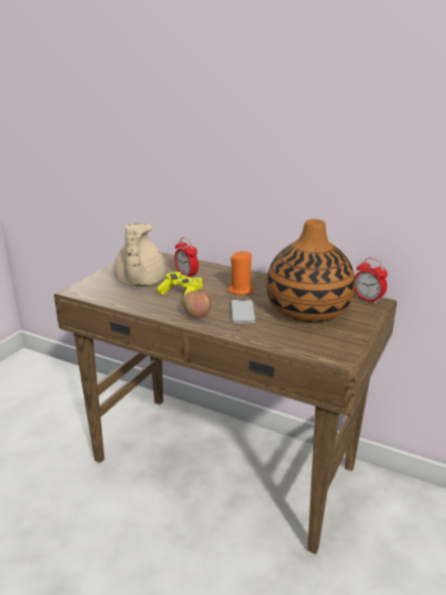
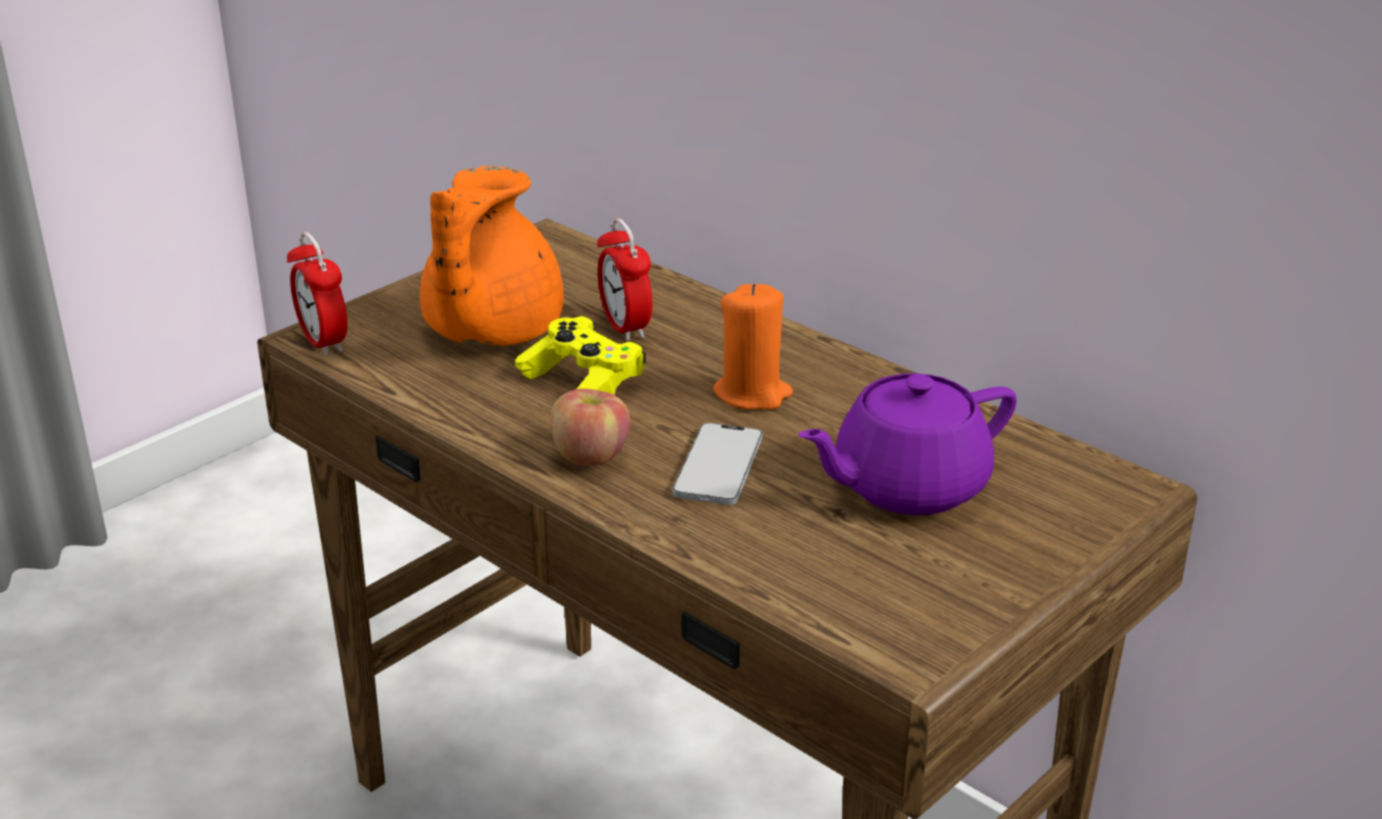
camera: 15 degrees right, 5 degrees up
(139, 282) = (488, 331): beige teapot -> orange teapot
(308, 310) = (907, 486): vase -> purple teapot
(368, 299) = (1107, 476): alarm clock -> alarm clock (323, 342)

